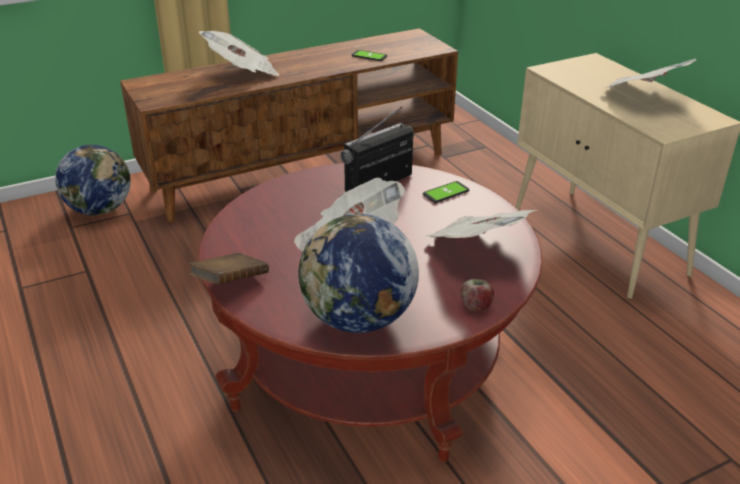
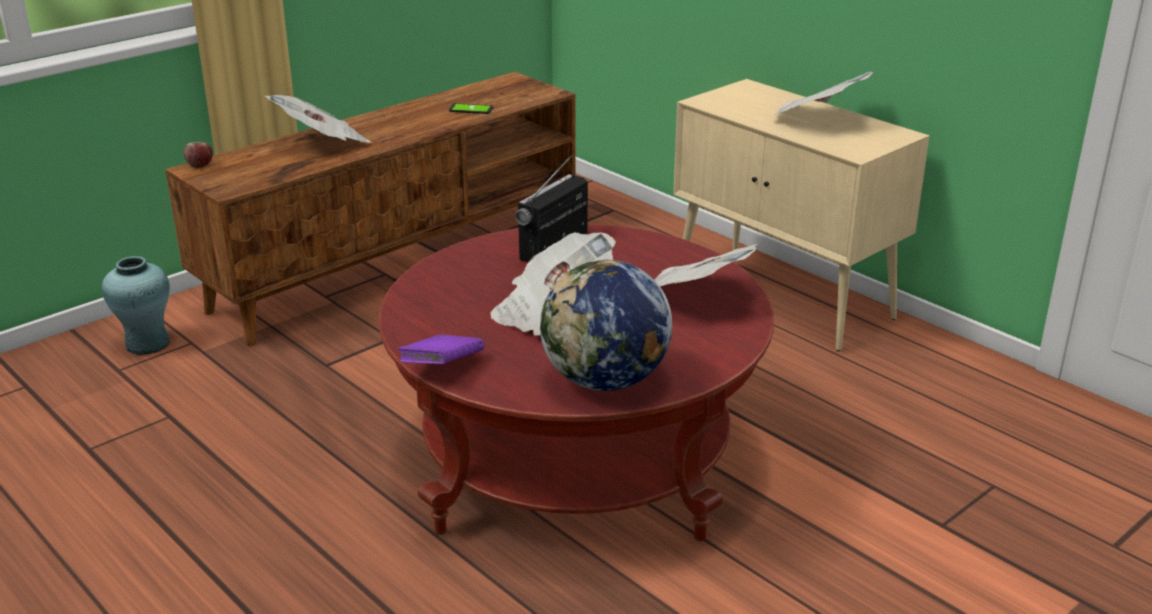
camera: 15 degrees left, 5 degrees down
(100, 209) = (147, 344): globe -> turquoise vase
(230, 283) = (442, 367): brown book -> purple book
(446, 193) = (635, 247): phone -> none
(476, 306) = (722, 351): apple -> apple (200, 165)

